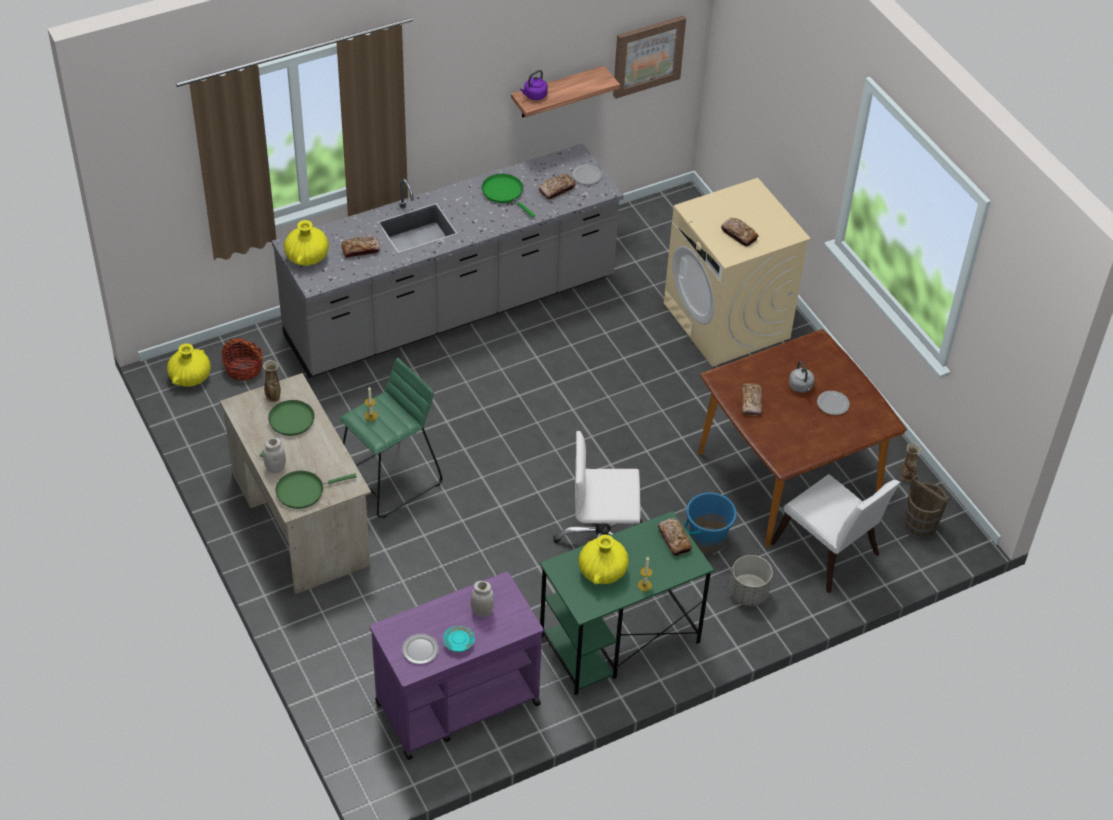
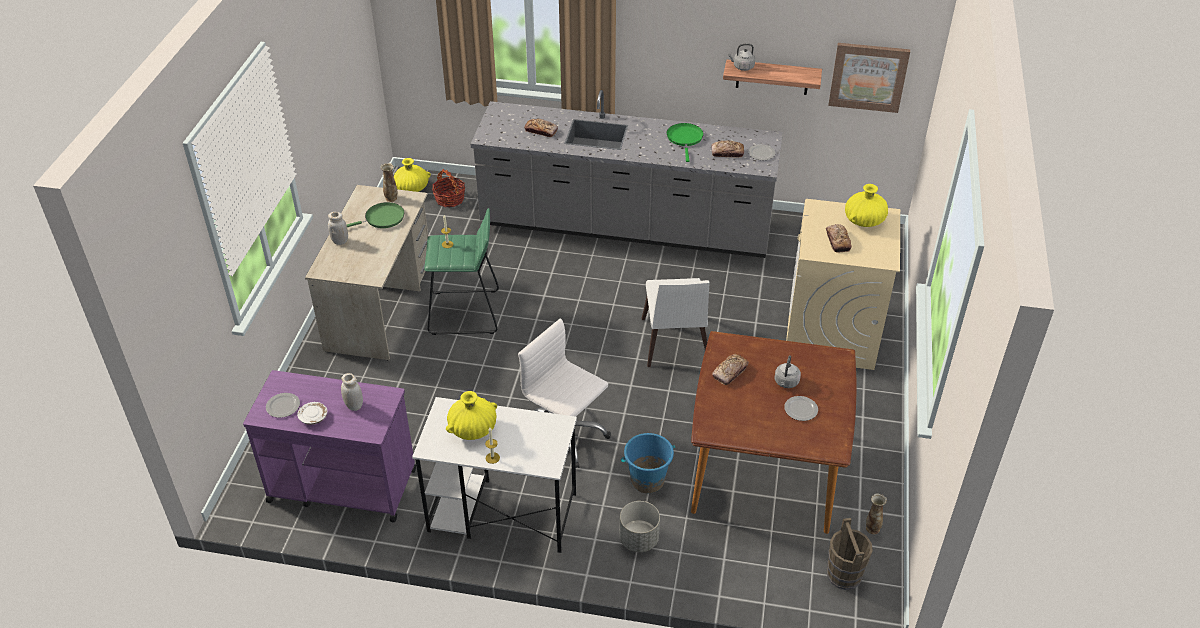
camera: 40 degrees right, 5 degrees down
(303, 491) = (340, 264): green frying pan -> none
(307, 257) = (500, 120): yellow vase -> yellow vase (864, 221)
(458, 642) = (313, 417): turquoise plate -> white plate
(534, 96) = (742, 67): purple kettle -> grey kettle
(618, 640) = (501, 512): green desk -> white desk
(674, 539) = (553, 438): bread -> none
(828, 554) = (738, 549): white chair -> white chair (674, 345)

